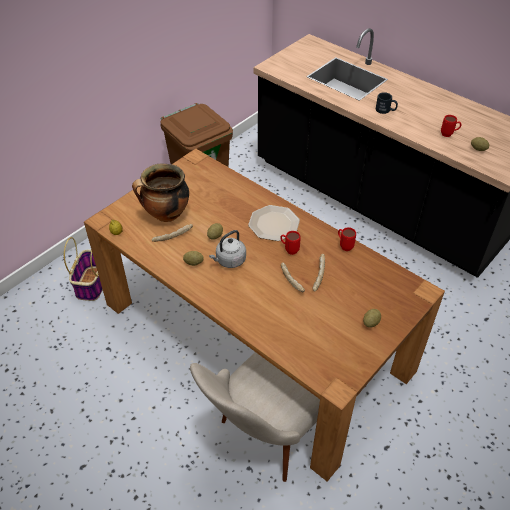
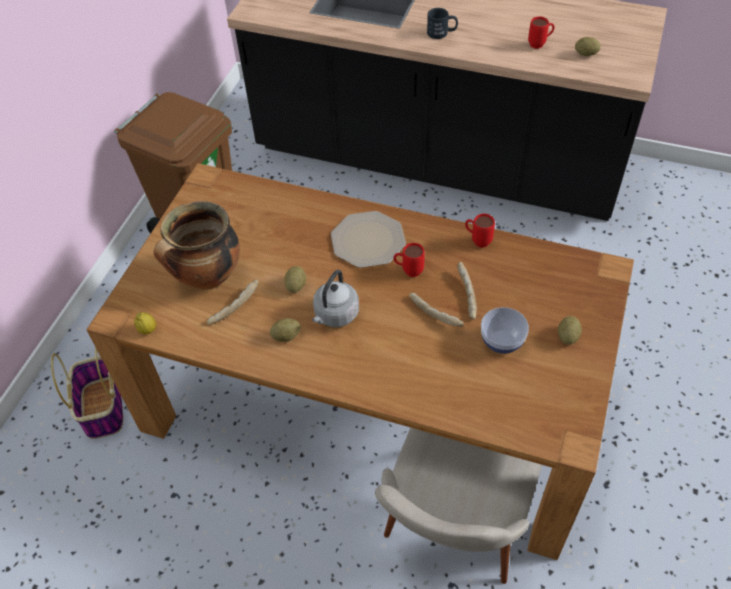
camera: 20 degrees left, 5 degrees up
(325, 311) = (502, 342): none -> bowl

